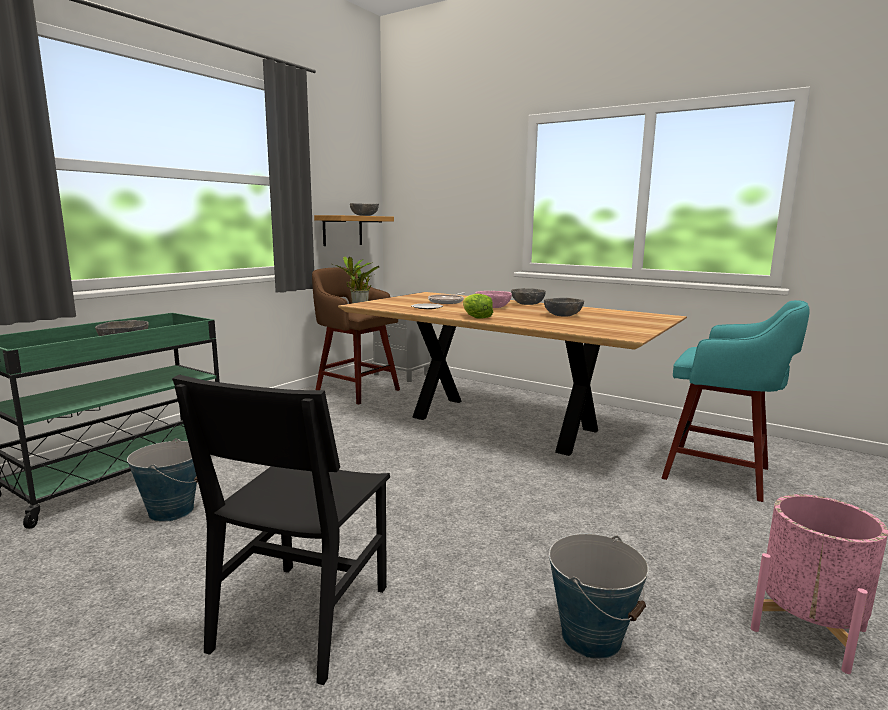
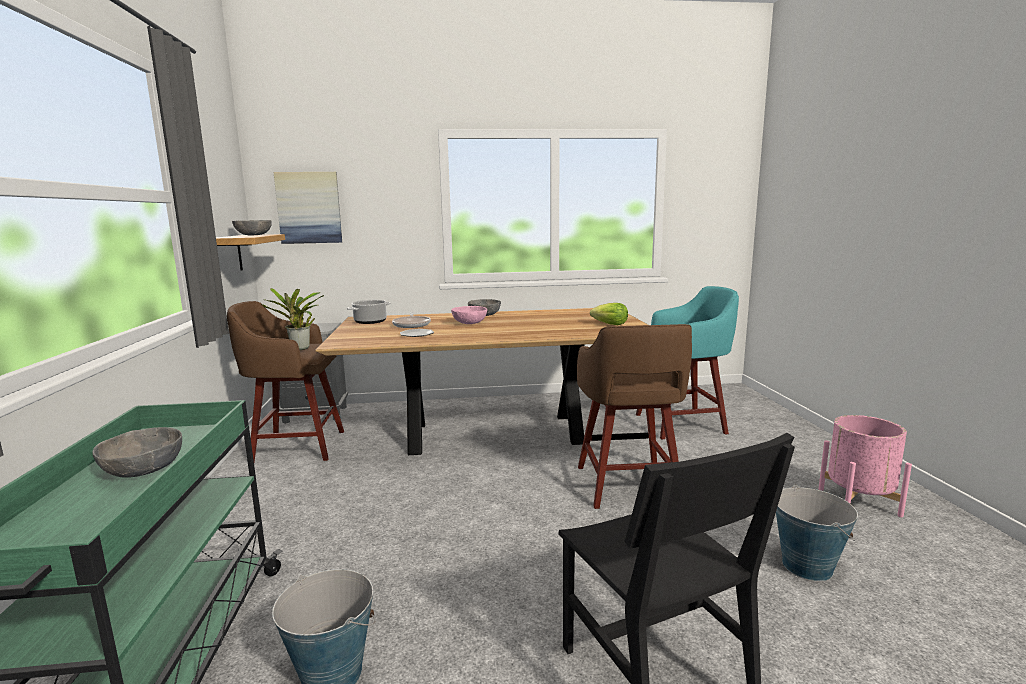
camera: 40 degrees left, 0 degrees up
(421, 195) = (309, 208): none -> picture
(426, 296) = (370, 321): none -> cooking pot
(476, 317) = (493, 336): lettuce -> lettuce (610, 324)
(542, 500) = (628, 486): none -> brown stool
(563, 315) = (546, 321): grey bowl -> none

